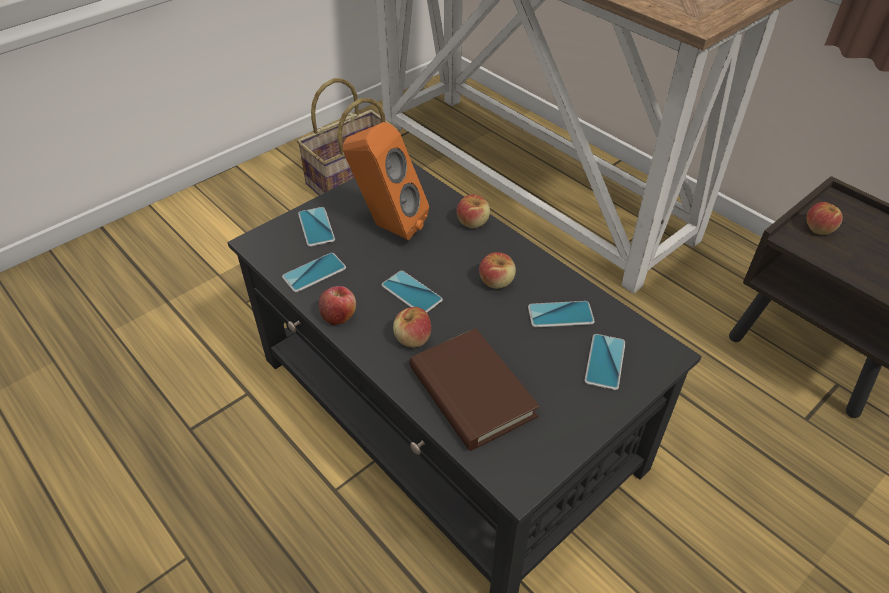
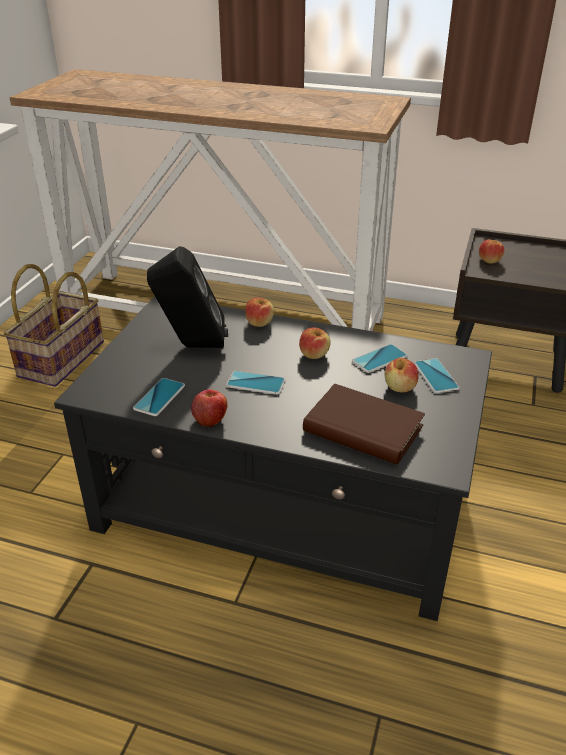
camera: 30 degrees left, 10 degrees down
(316, 227) = (129, 366): phone -> none
(387, 226) = (192, 346): orange speaker -> black speaker
(413, 338) = (285, 412): apple -> apple (400, 387)

